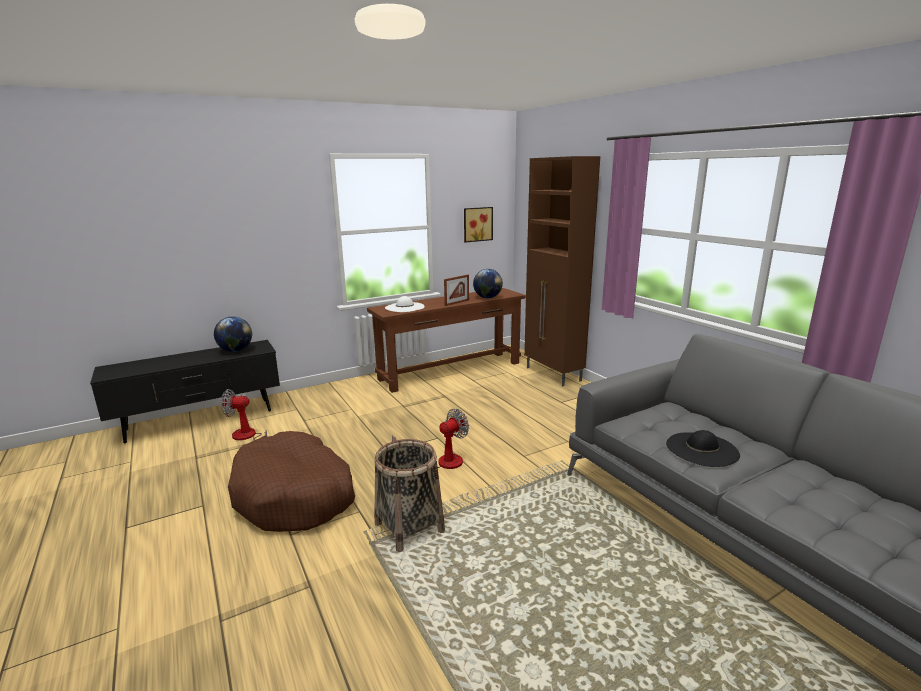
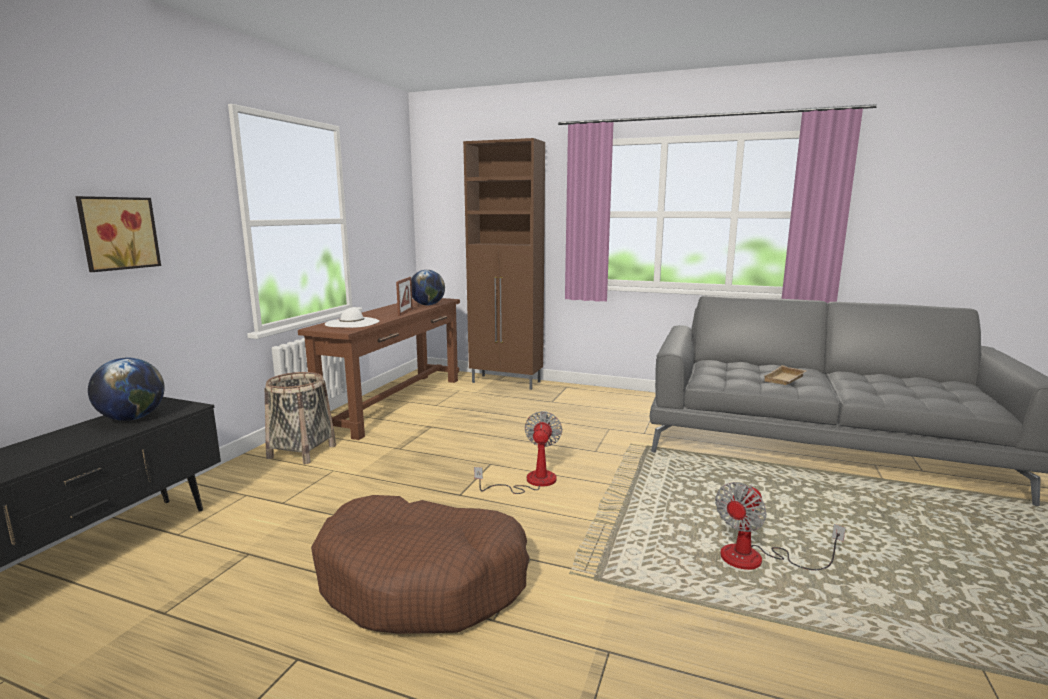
camera: 40 degrees left, 5 degrees down
(247, 437) = (220, 553): fan -> fan (756, 559)
(409, 527) = (604, 547): basket -> basket (302, 451)
(477, 224) = (385, 221): picture -> picture (117, 233)
(702, 449) = (785, 379): black hat -> beige tray

